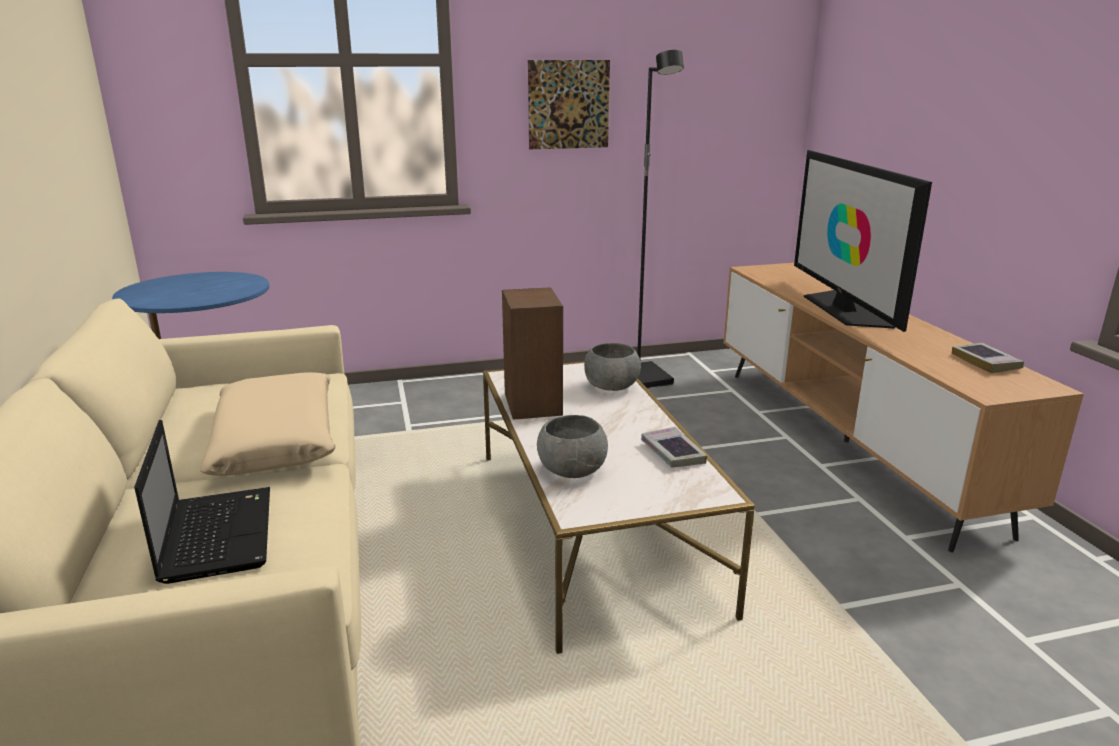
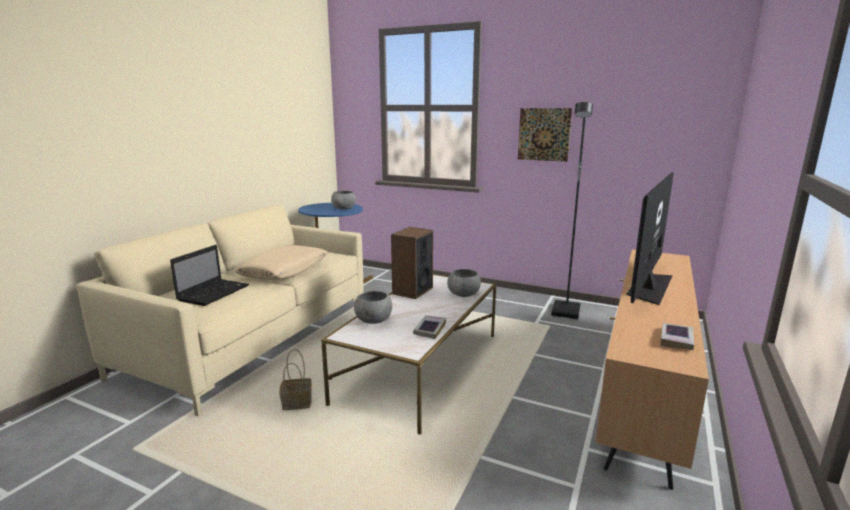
camera: 40 degrees right, 5 degrees down
(225, 284) = (343, 208): none -> grey bowl
(505, 680) = (296, 404): none -> basket

